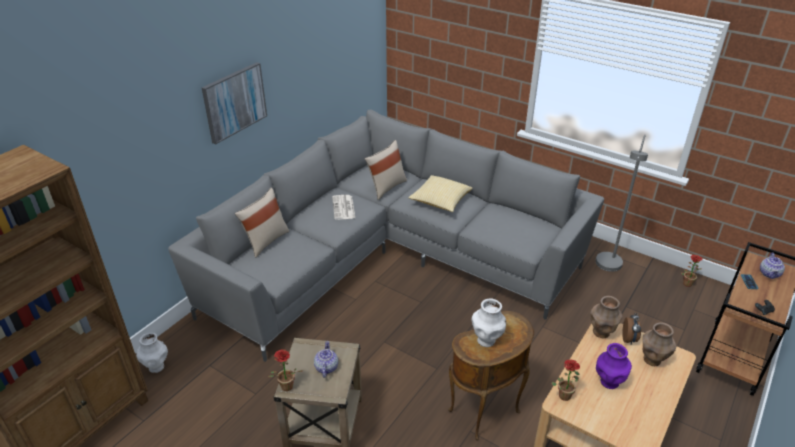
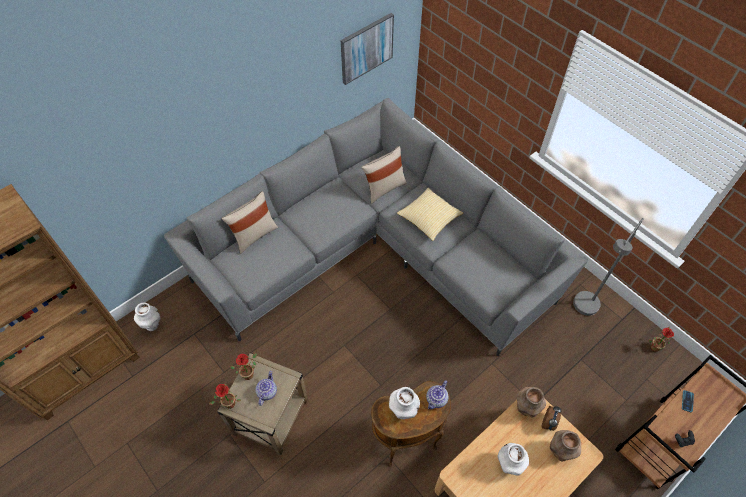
camera: 15 degrees right, 20 degrees up
(234, 102) = (232, 109): picture -> picture (366, 48)
(344, 208) = (335, 208): newspaper -> none
(564, 394) = (464, 466): potted plant -> potted plant (249, 373)
(608, 382) = (509, 465): purple vase -> white vase
(769, 274) = (714, 397): teapot -> teapot (436, 400)

